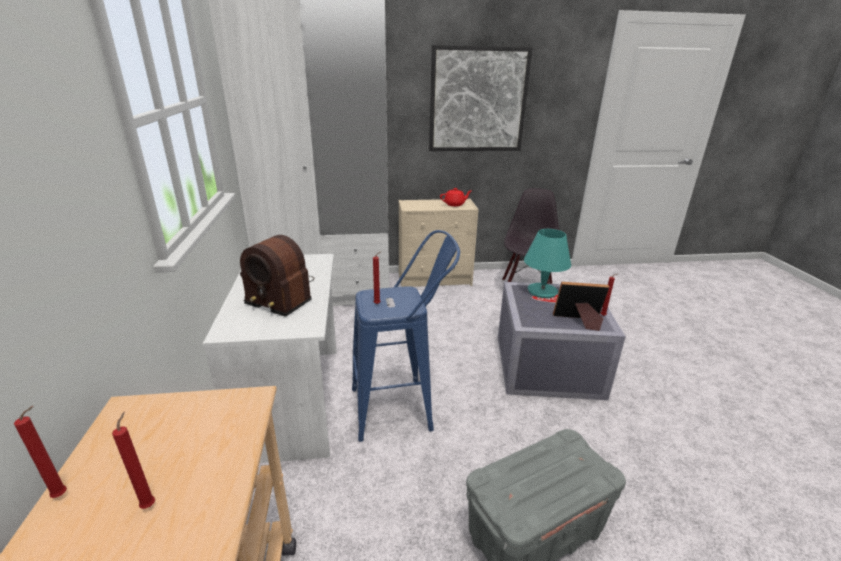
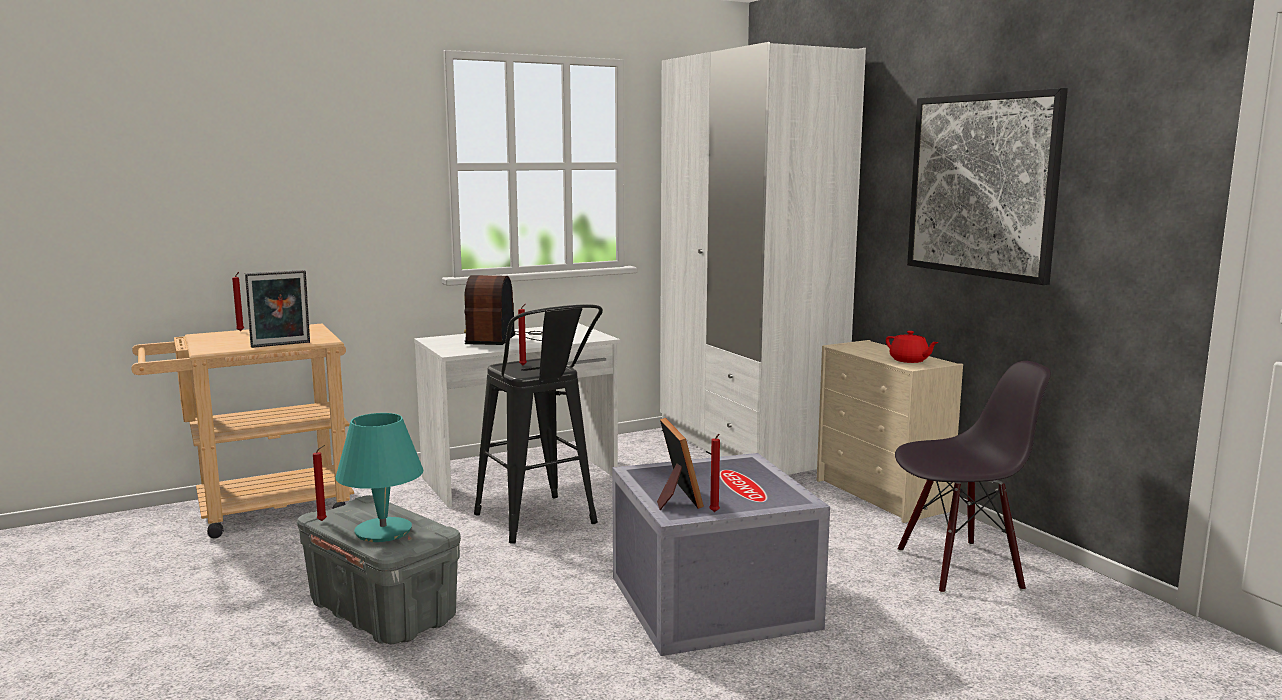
camera: 70 degrees right, 15 degrees down
(150, 504) = (233, 341): red candle -> red candle (323, 521)
(249, 442) = (281, 345): none -> picture frame
(401, 408) = (540, 524): blue stool -> black stool
(542, 291) = (753, 474): turquoise table lamp -> turquoise table lamp (383, 531)

